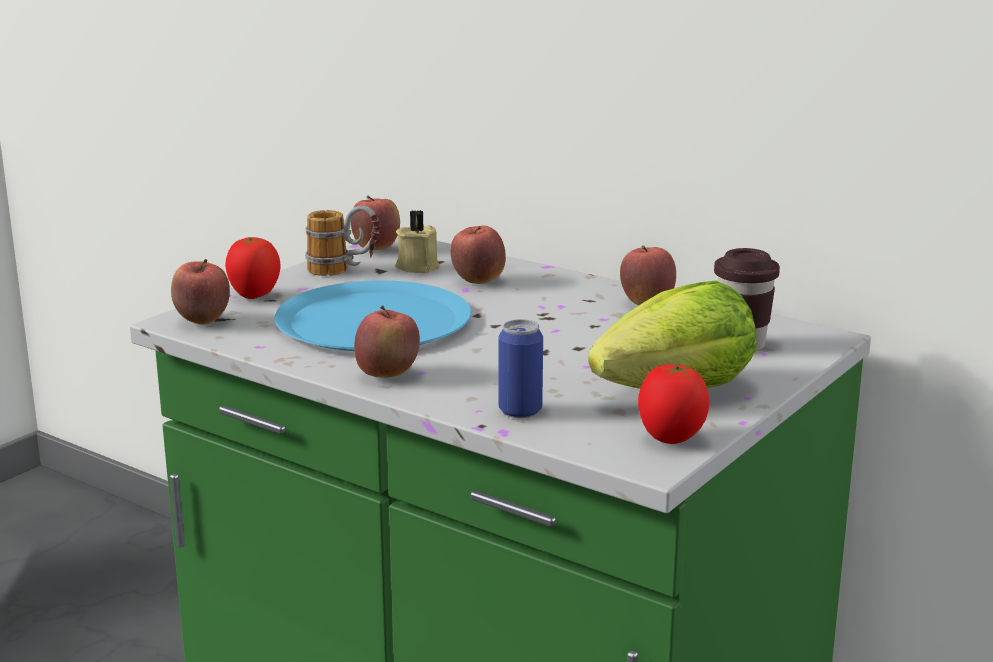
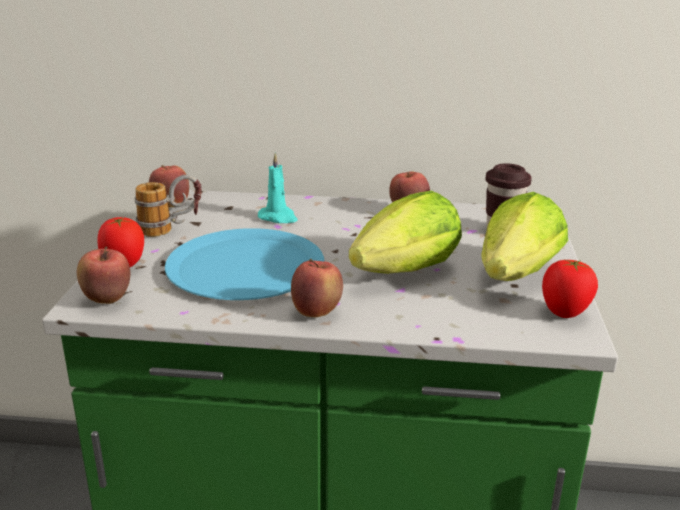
camera: 30 degrees left, 5 degrees up
(418, 267) = (220, 214): beige candle -> none
(478, 281) = (278, 218): apple -> turquoise candle
(520, 411) = (445, 318): can -> none
(547, 361) = (407, 271): none -> lettuce

